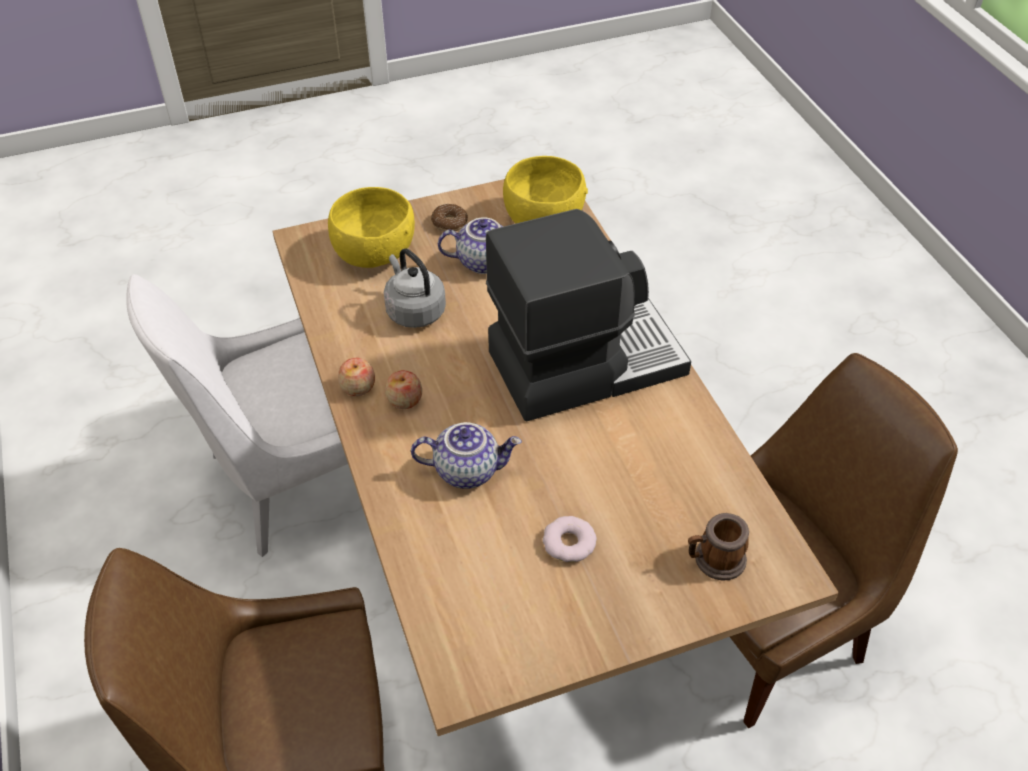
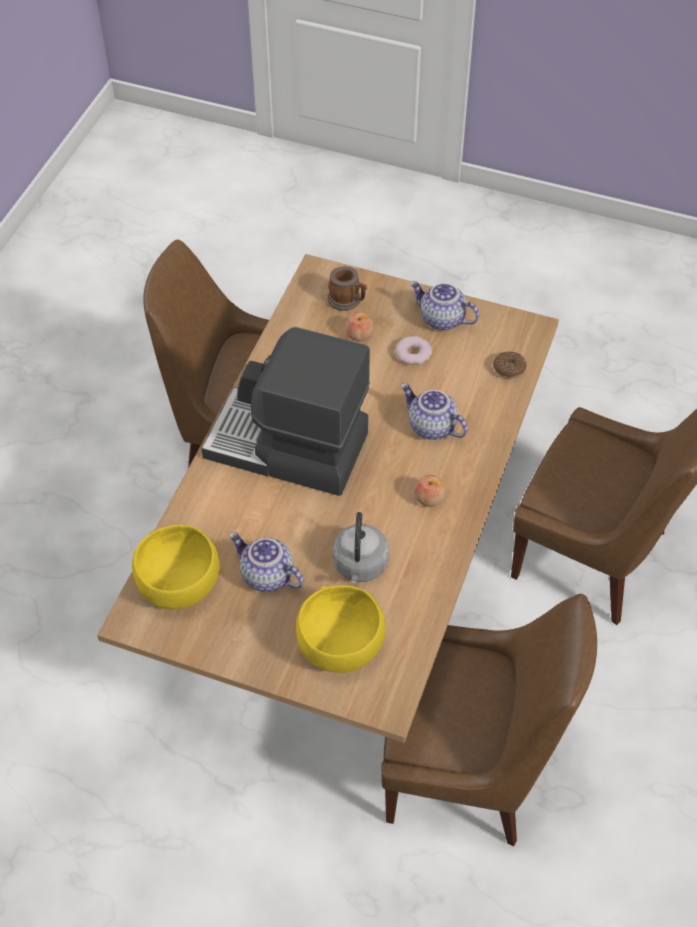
camera: 140 degrees left, 5 degrees up
(288, 482) = (468, 769): white chair -> brown chair
(358, 387) = (452, 528): apple -> apple (359, 334)
(449, 223) = (254, 636): donut -> donut (509, 368)
(582, 613) = (441, 320): none -> teapot

